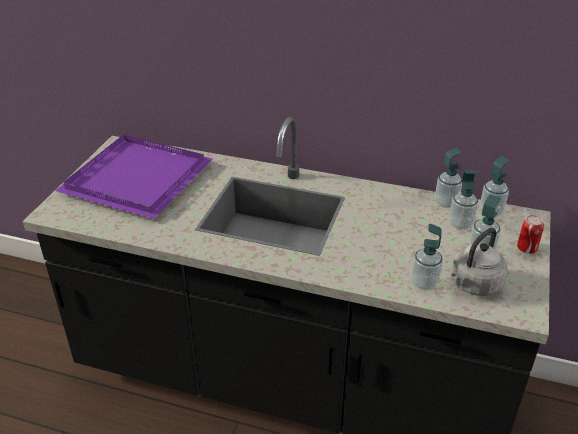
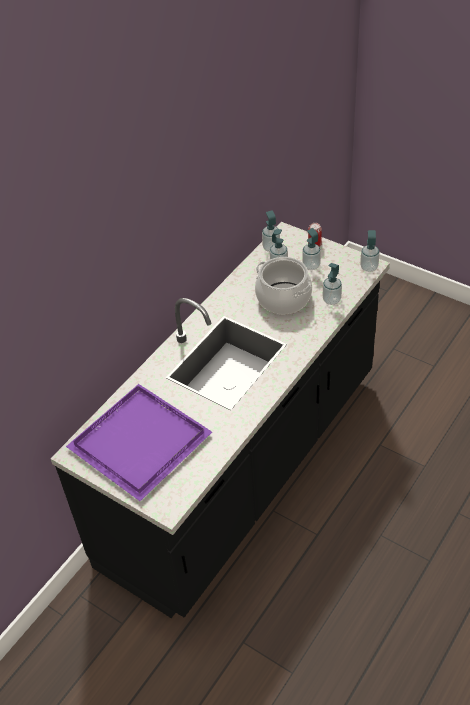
camera: 70 degrees left, 10 degrees up
(401, 238) = (283, 298): none -> cooking pot
(446, 203) = (252, 265): soap dispenser -> soap dispenser (369, 267)
(474, 285) = (340, 279): grey kettle -> none

